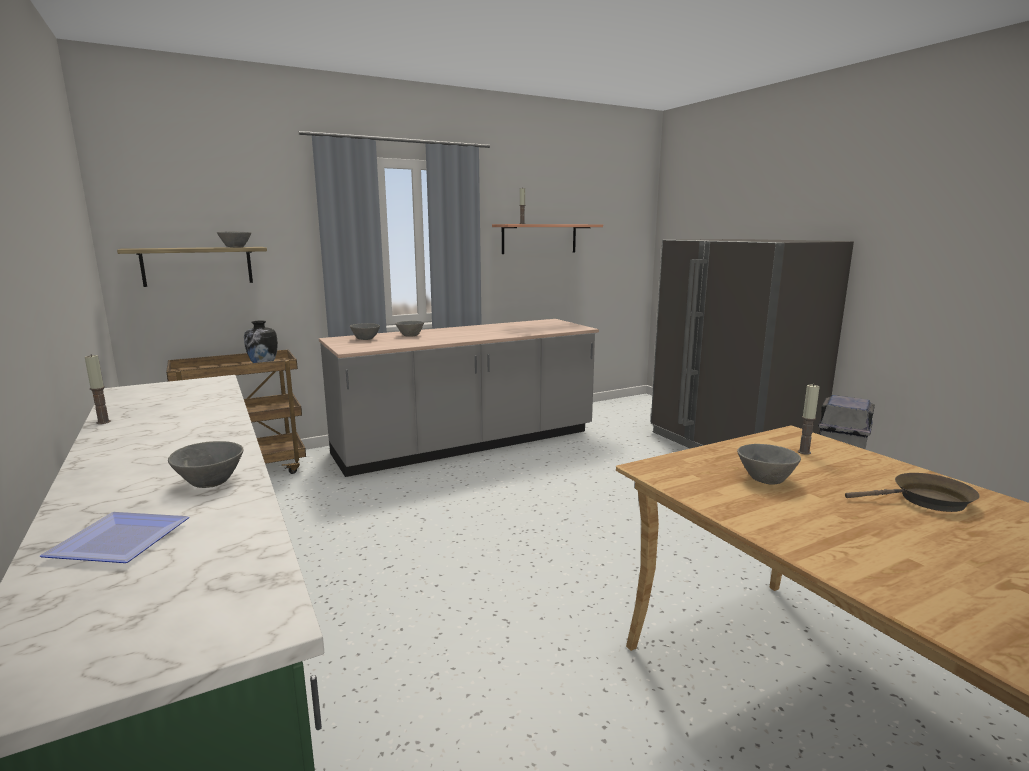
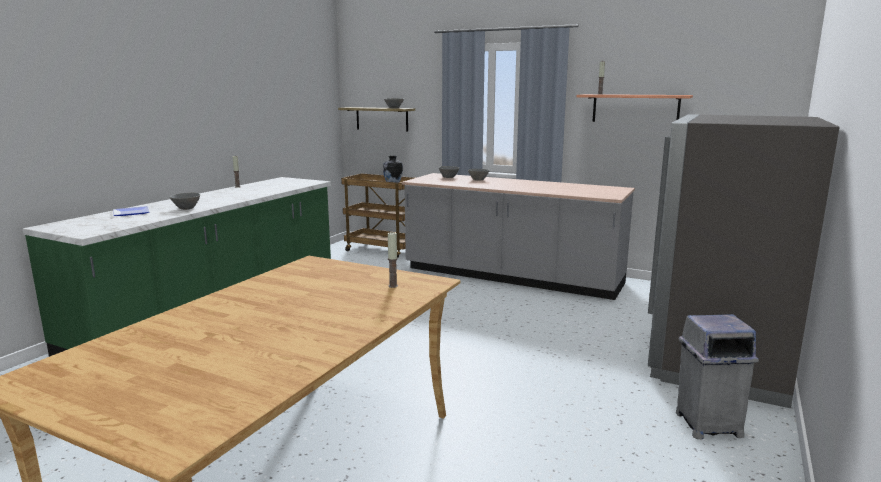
camera: 55 degrees right, 0 degrees up
(767, 478) = (324, 282): grey bowl -> none
(926, 500) = (330, 317): brown frying pan -> none

